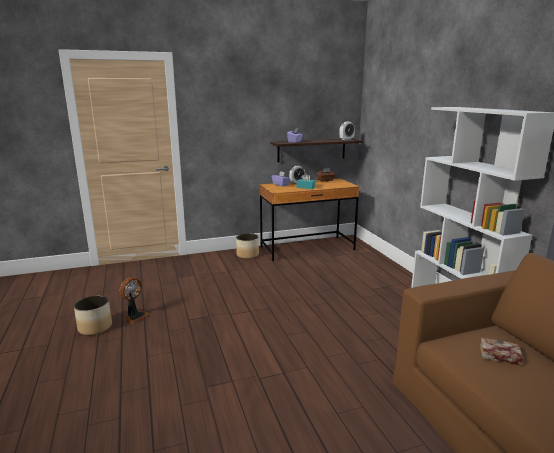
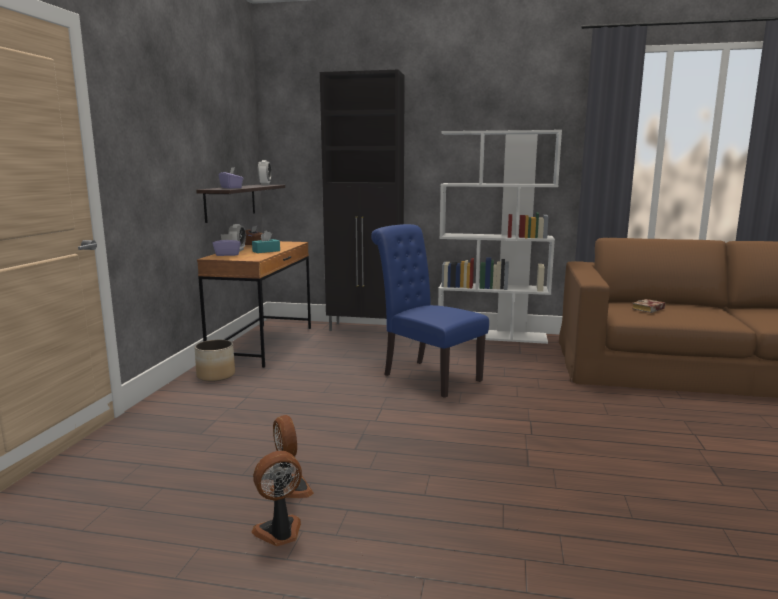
camera: 60 degrees left, 5 degrees down
(94, 327) = (279, 533): planter -> fan
(321, 311) = (426, 376): none -> blue chair
(383, 265) = (366, 329): none -> black cabinet

